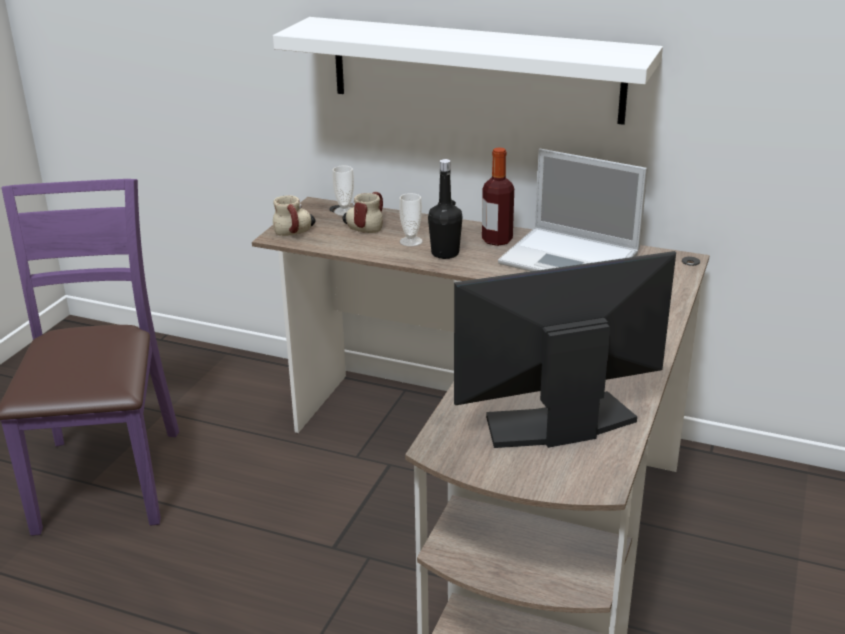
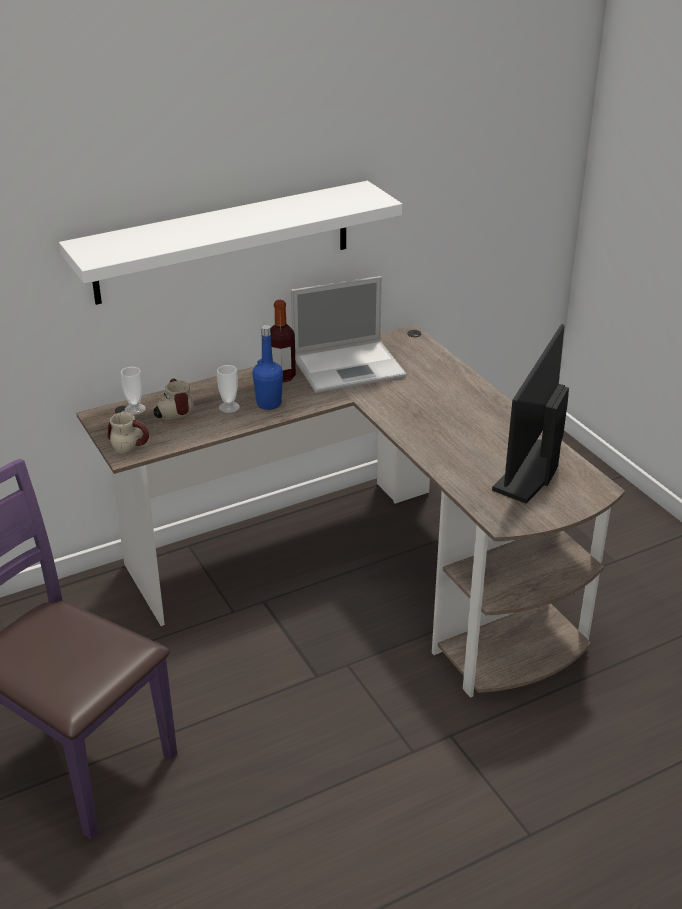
camera: 50 degrees left, 5 degrees up
(445, 253) = (269, 404): black bottle -> blue bottle

